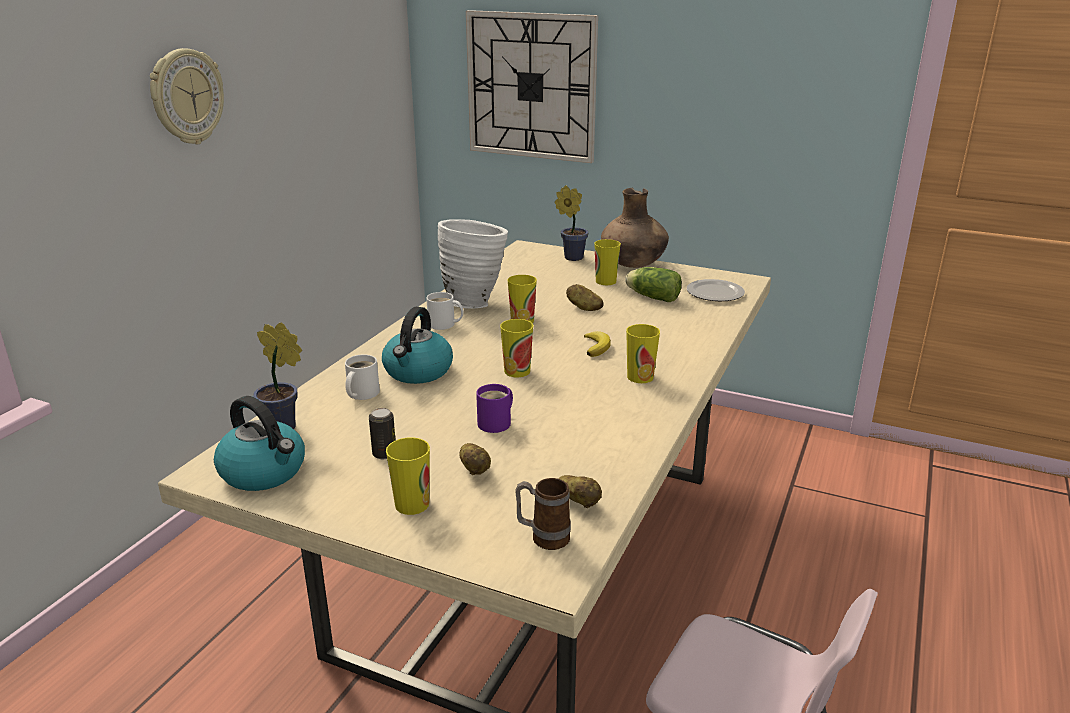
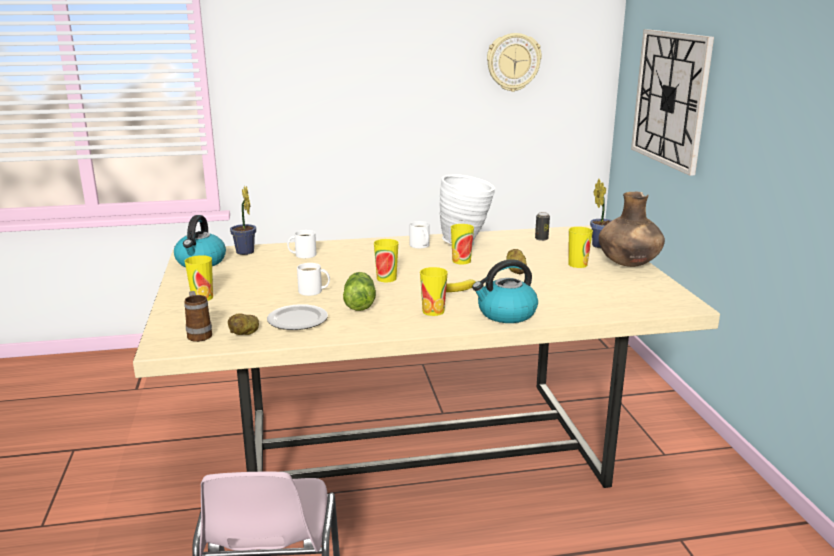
camera: 55 degrees right, 5 degrees down
(186, 97) = (368, 65): wall clock -> wall clock (513, 62)
(384, 454) = (245, 278): can -> can (541, 239)
(418, 372) = (348, 258): kettle -> kettle (506, 314)
(475, 470) = (252, 301): potato -> none
(497, 423) = (312, 291): purple mug -> white mug
(651, 297) = (578, 283): lettuce -> lettuce (360, 302)
(716, 293) = (633, 301): plate -> plate (297, 320)

